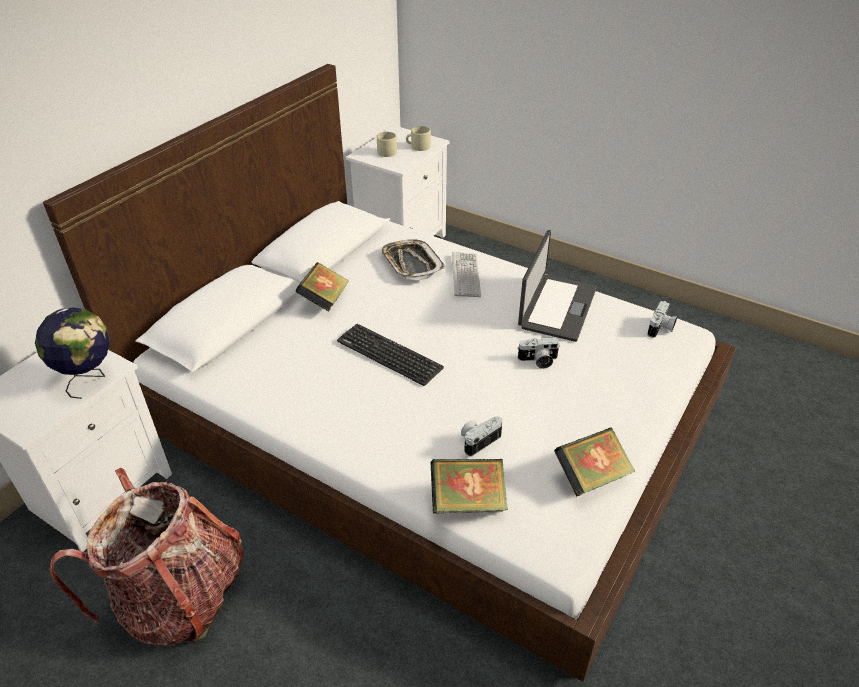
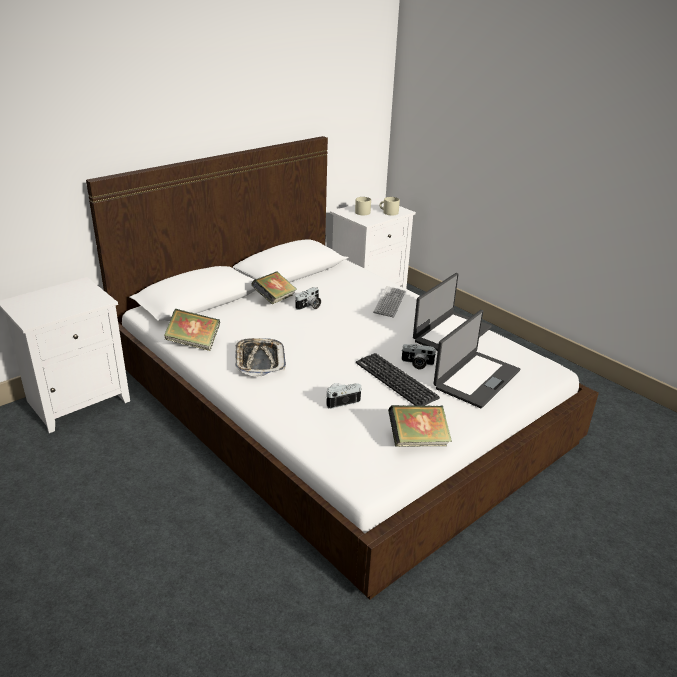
camera: 15 degrees right, 10 degrees down
(89, 379) = (83, 303): globe -> none
(179, 597) = (99, 474): backpack -> none
(389, 354) = (303, 339): keyboard -> keyboard (396, 380)
(411, 264) = (351, 289): tray -> tray (259, 360)
(467, 501) = (312, 434): book -> book (193, 343)
(613, 367) = (476, 379): none -> laptop
(661, 328) = (531, 362): camera -> camera (309, 306)

